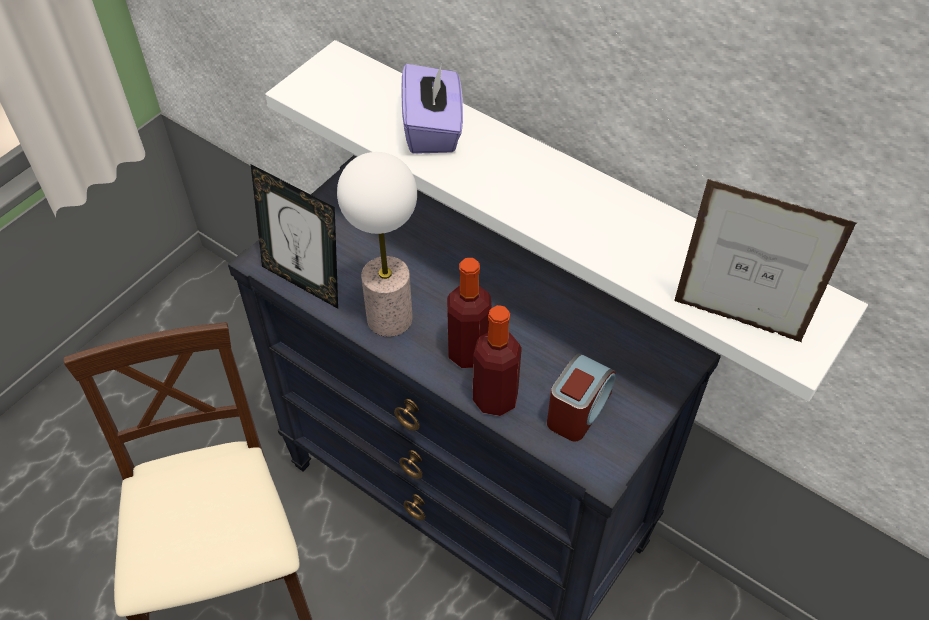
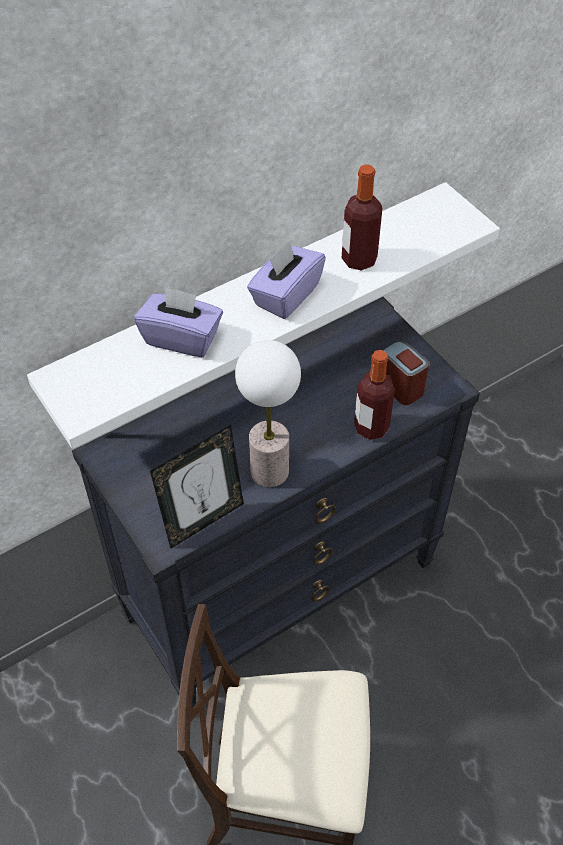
camera: 70 degrees left, 0 degrees up
(468, 352) = (324, 430): bottle -> bottle (359, 259)
(544, 195) = (285, 295): none -> purple tissue box
(737, 321) = (438, 240): picture frame -> none

